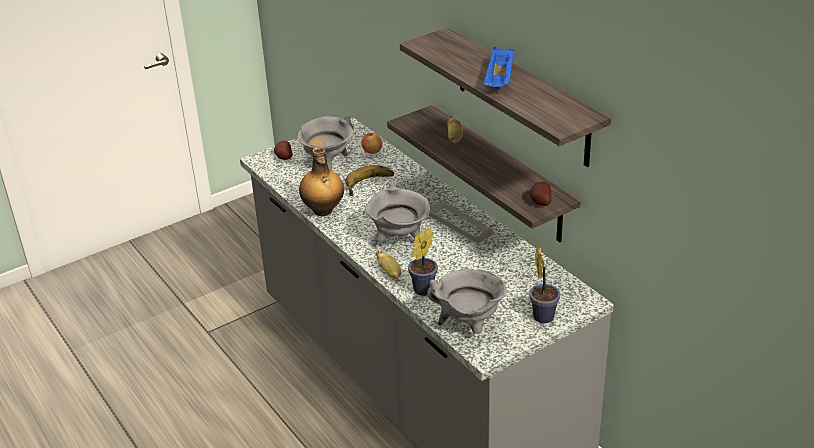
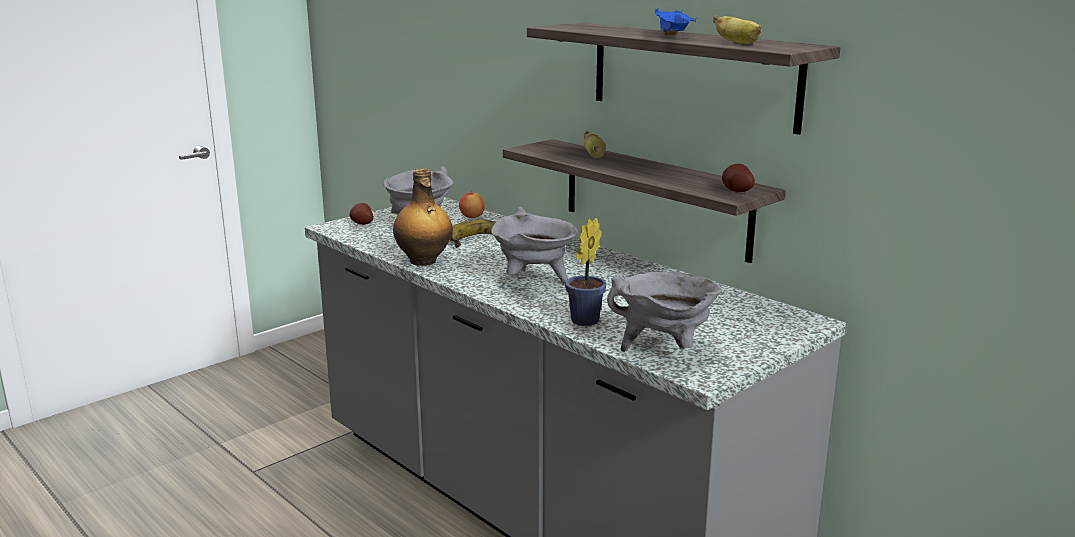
camera: 10 degrees left, 15 degrees down
(390, 273) = (533, 308): banana -> banana (739, 43)
(460, 225) = (607, 266): grey tray -> none
(543, 315) = (760, 335): potted plant -> none

